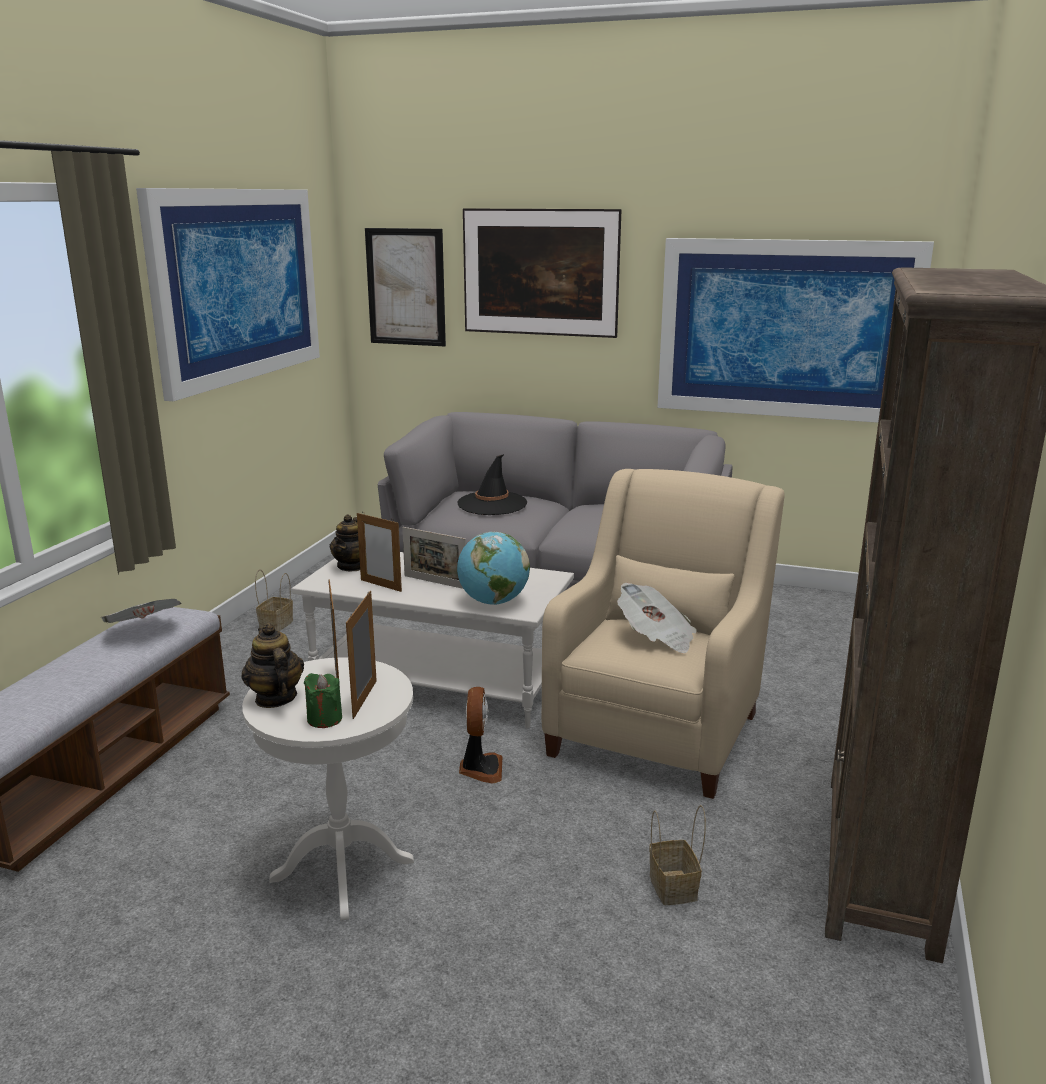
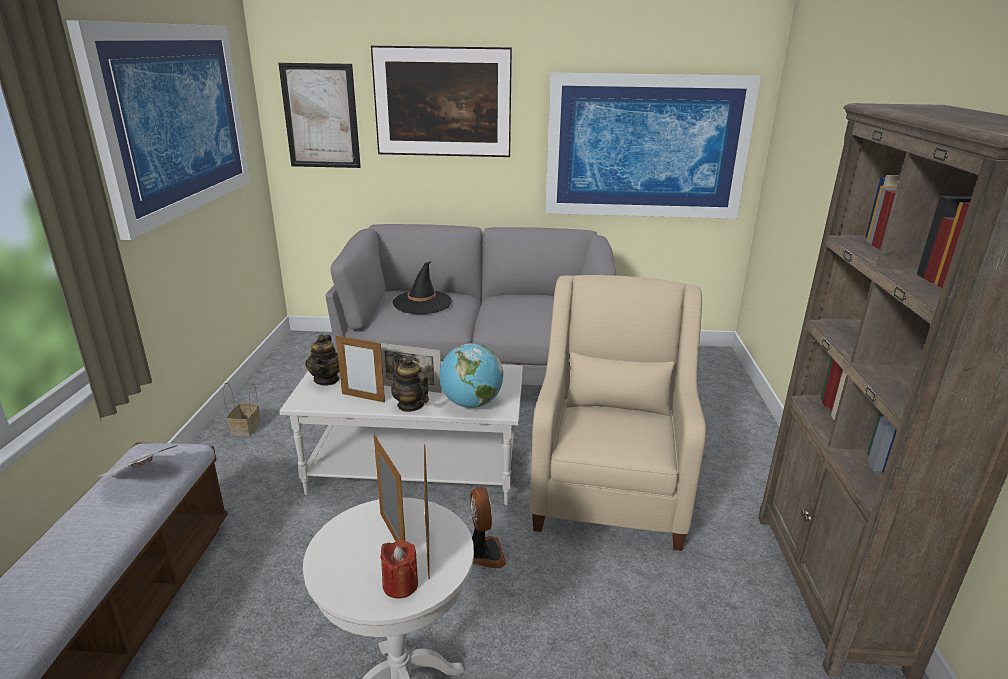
camera: 15 degrees left, 5 degrees up
(275, 698) = (337, 565): teapot -> teapot (410, 405)
(324, 719) = (400, 585): green candle -> red candle
(656, 637) = (620, 422): newspaper -> none
(674, 888) = (693, 650): basket -> none

